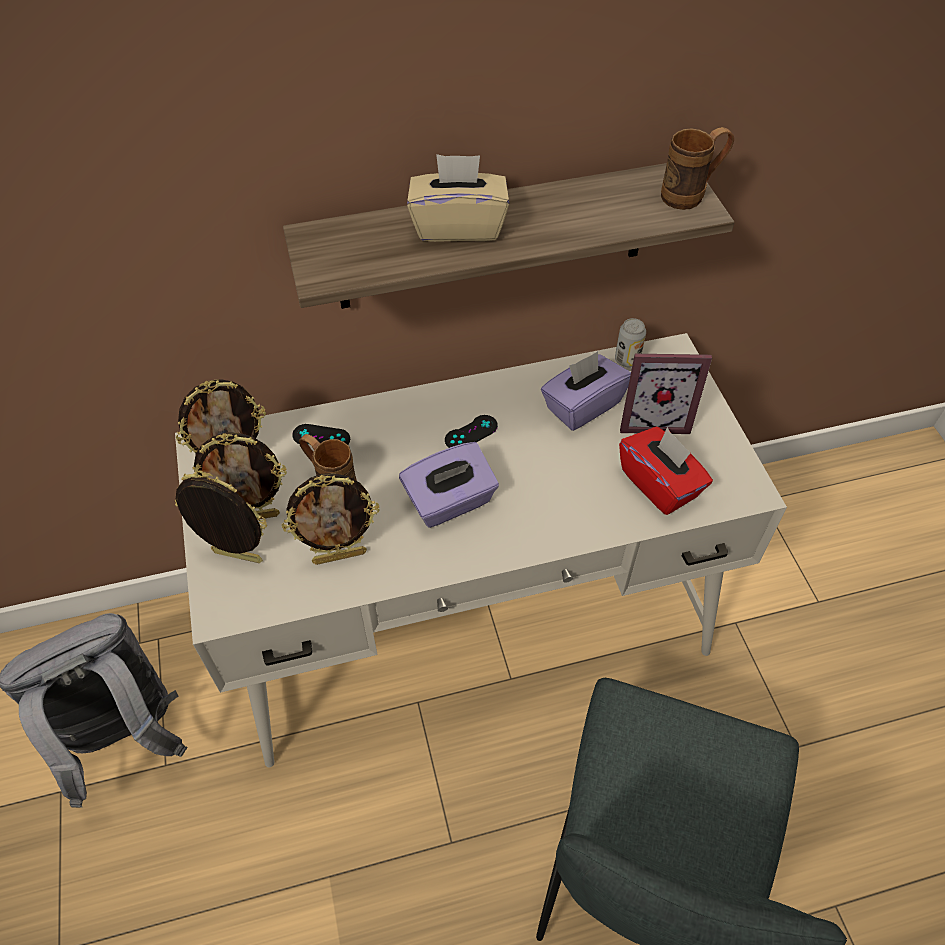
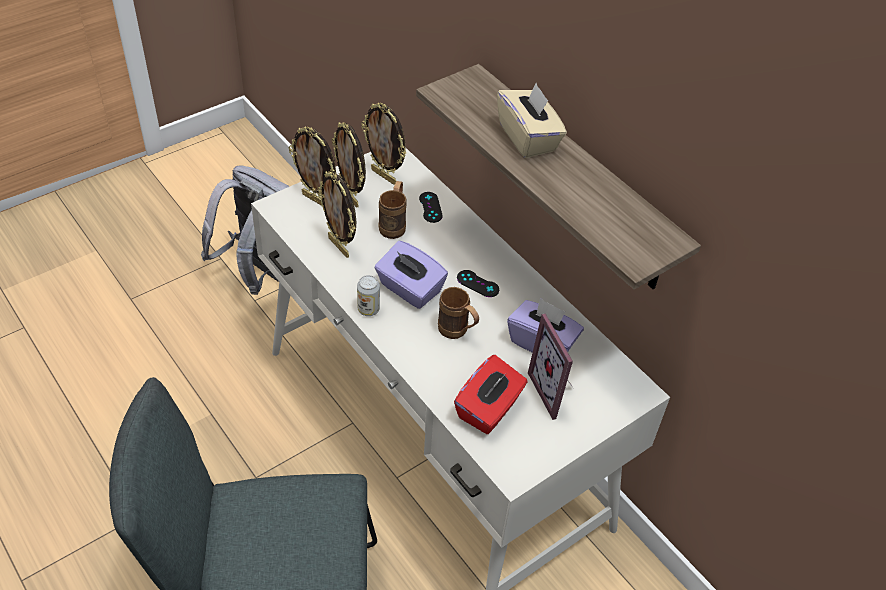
camera: 65 degrees right, 5 degrees down
(236, 558) = (316, 200): picture frame -> picture frame turned 135 degrees clockwise
(627, 360) = (610, 361): can -> can (368, 309)
(691, 195) = (650, 251): brown mug -> brown mug (457, 332)

